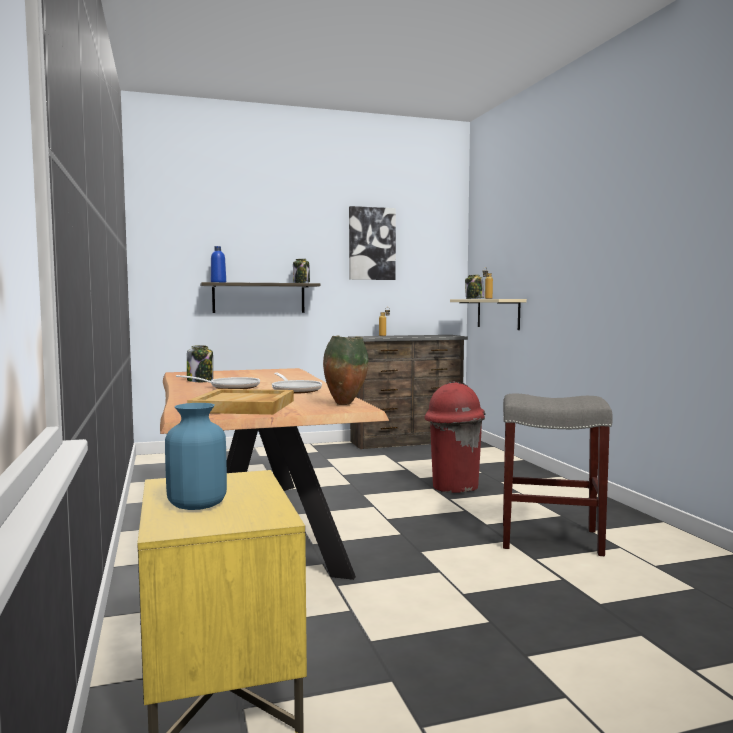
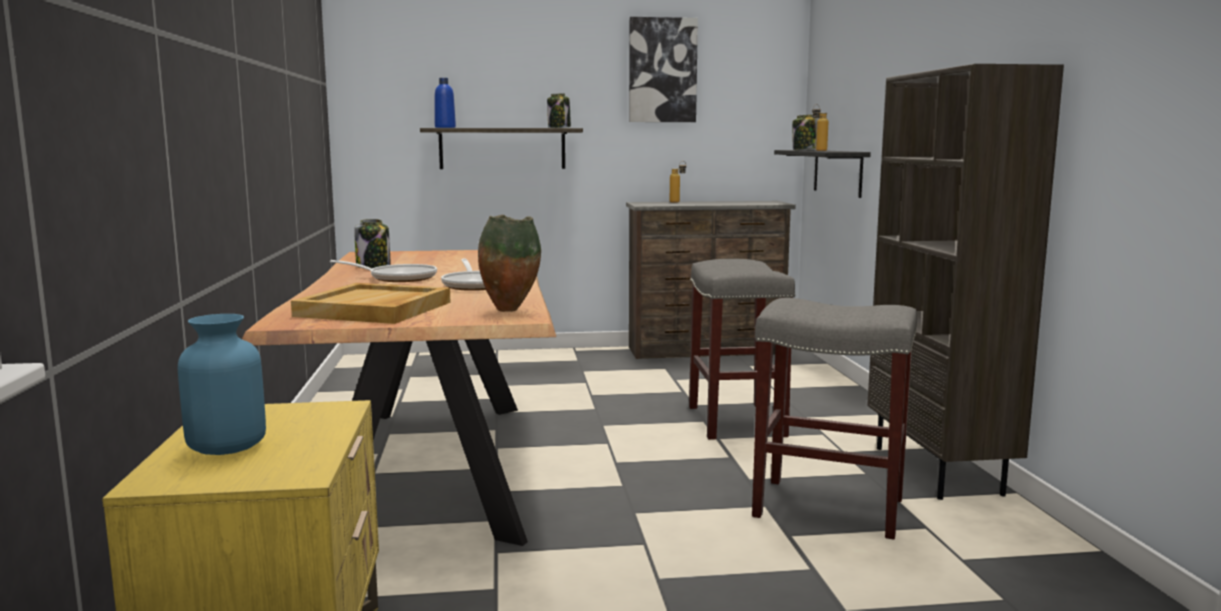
camera: 10 degrees right, 5 degrees up
(454, 487) = (734, 421): red trash can -> grey stool
(498, 313) = (837, 172): beige shelf -> black shelf
(607, 511) = (939, 471): none -> brown bookcase

